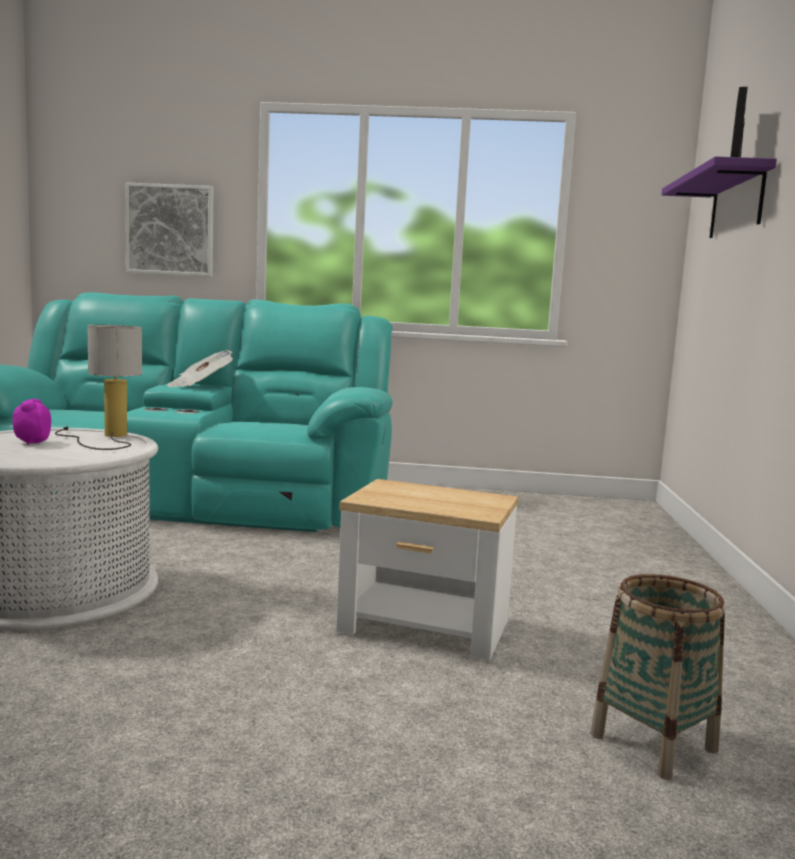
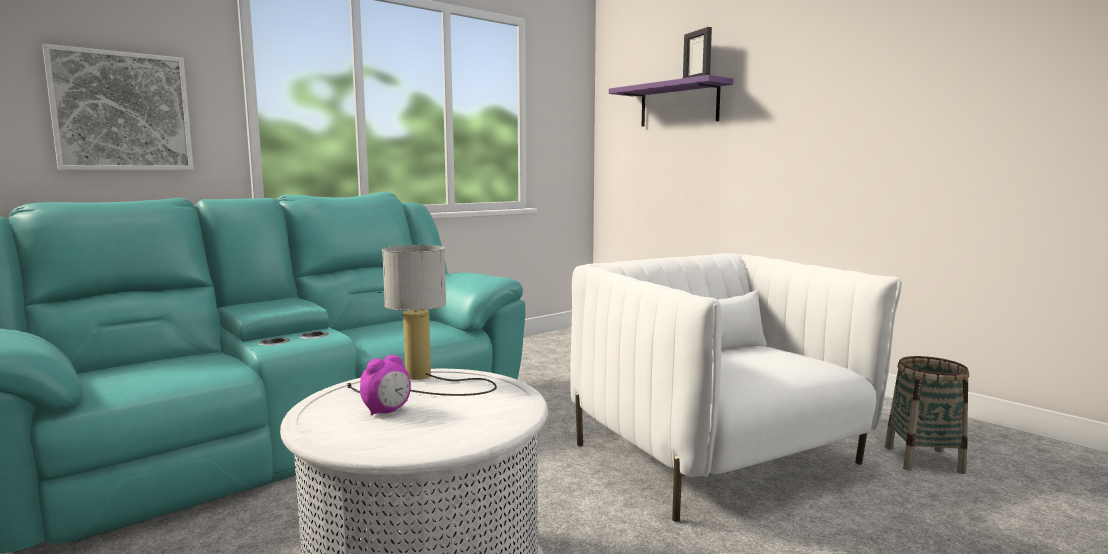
camera: 45 degrees left, 0 degrees up
(32, 442) = (387, 411): alarm clock -> alarm clock turned 90 degrees counterclockwise
(200, 386) = (283, 303): newspaper -> none
(424, 628) = (717, 456): side table -> white armchair

